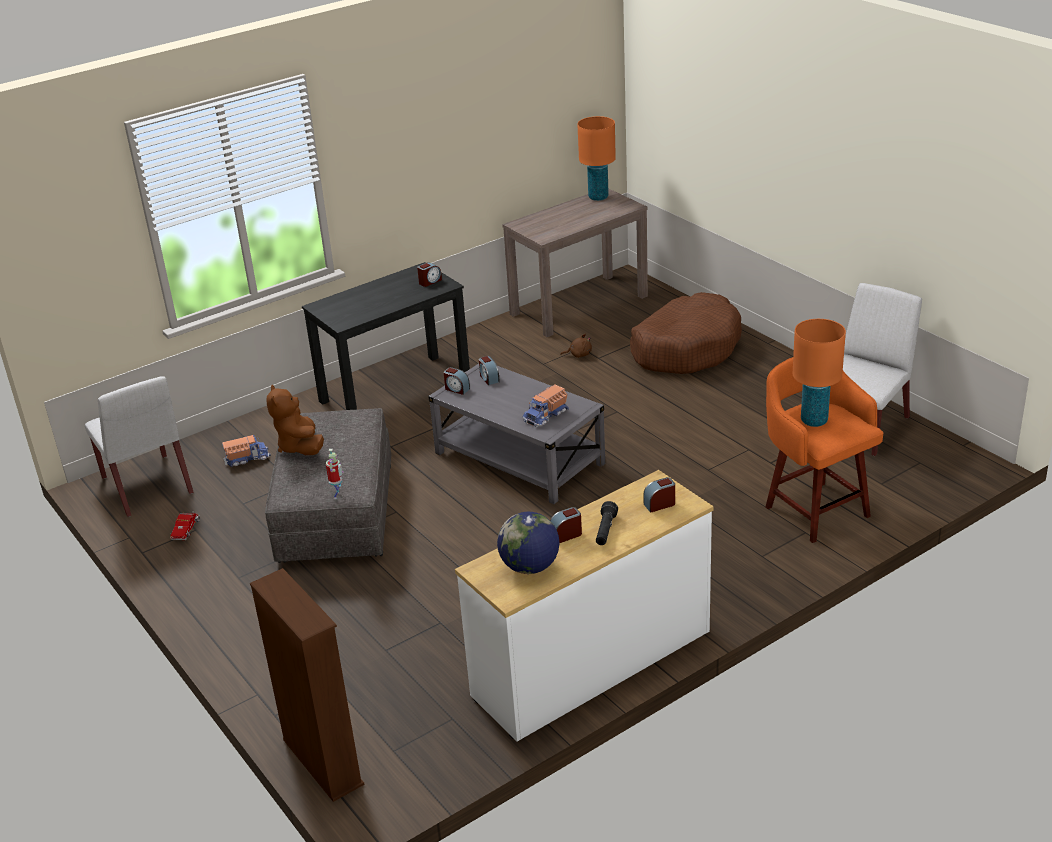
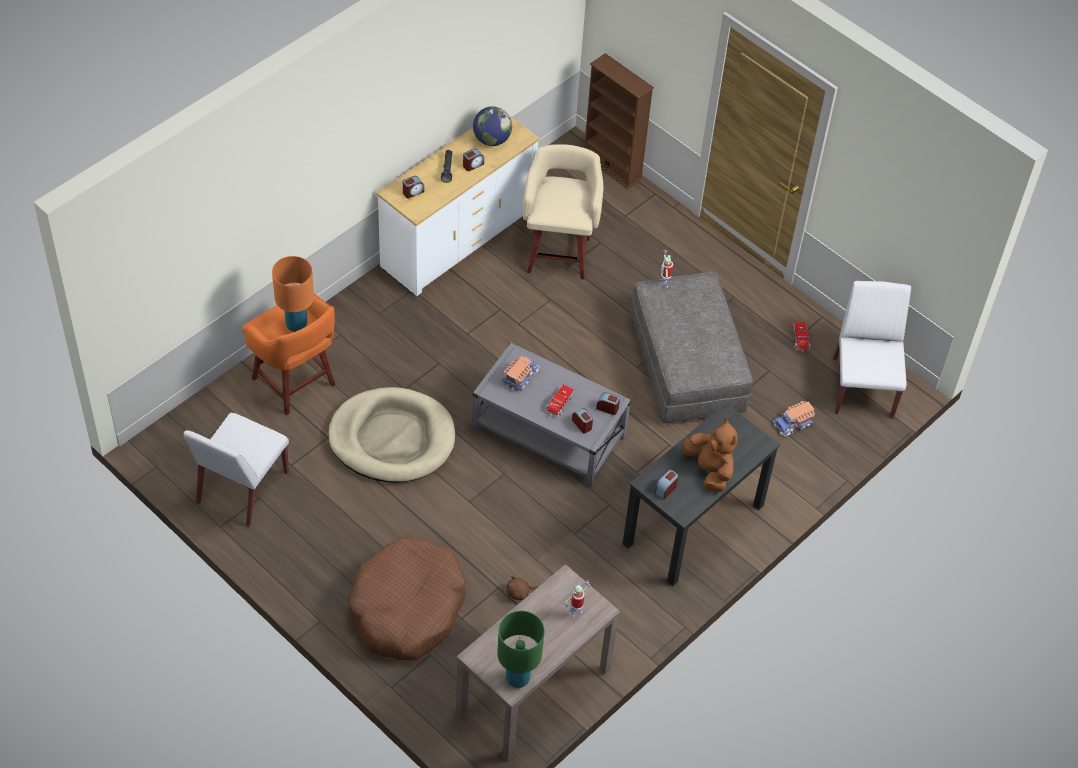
camera: 165 degrees right, 20 degrees up
(147, 486) = (862, 386): white chair -> white chair turned 45 degrees clockwise
(300, 447) = (718, 335): brown plush toy -> brown plush toy (710, 470)
(450, 639) = (559, 253): none -> beige stool
(509, 392) = (559, 405): none -> toy truck
(540, 223) = (576, 612): none -> toy robot
(598, 197) = (517, 678): orange table lamp -> green table lamp
(697, 459) = (392, 439): none -> beige dog bed

